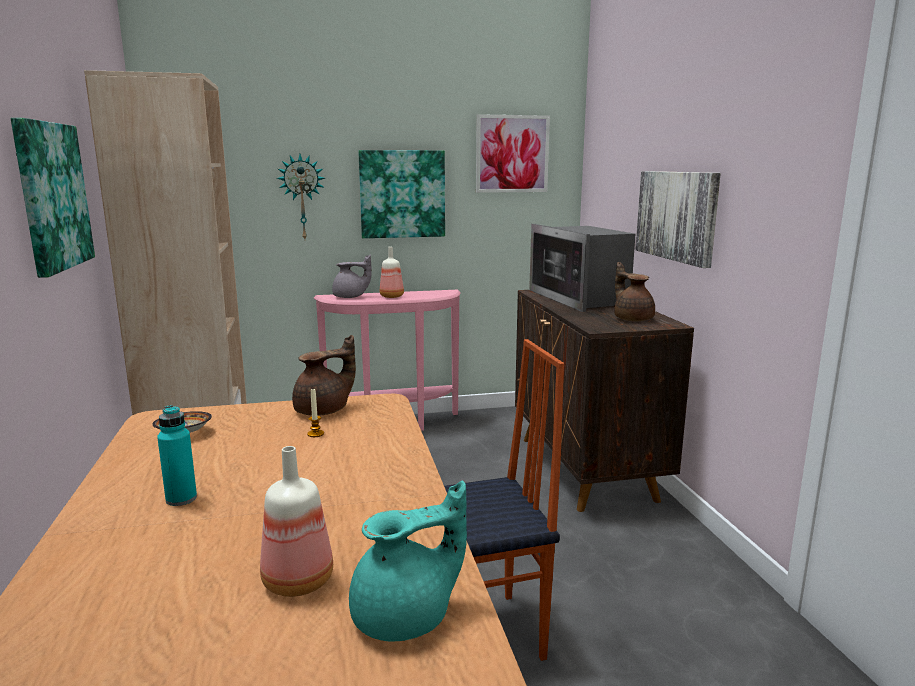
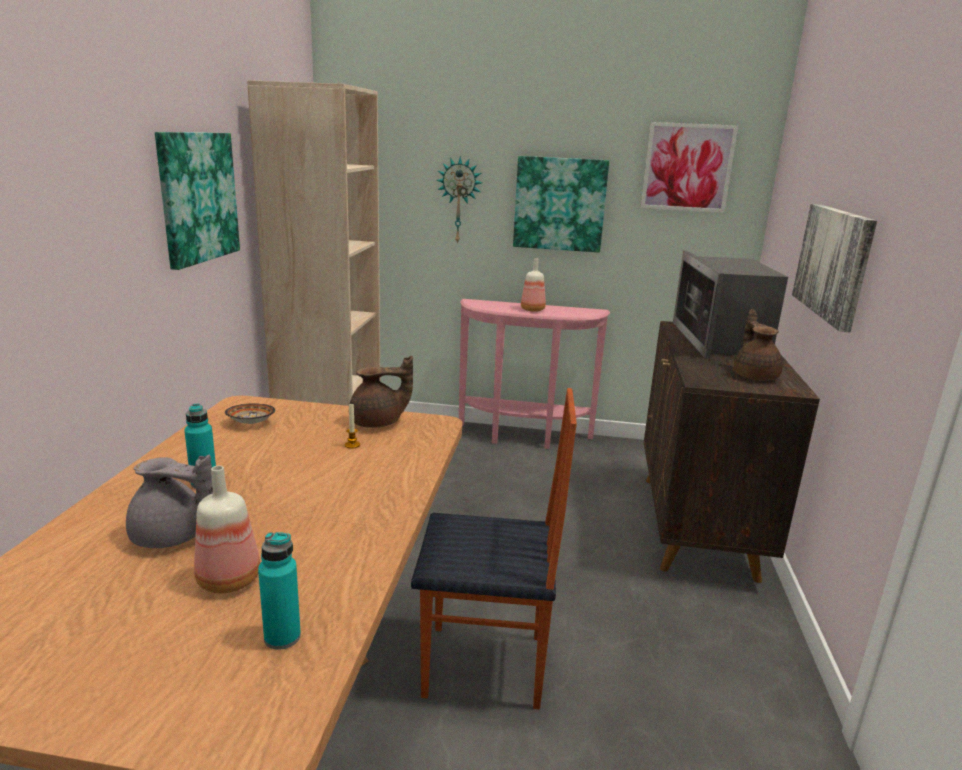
camera: 20 degrees right, 5 degrees up
(350, 297) = (492, 305): grey teapot -> grey teapot (172, 537)
(406, 617) = (282, 637): turquoise teapot -> turquoise bottle

